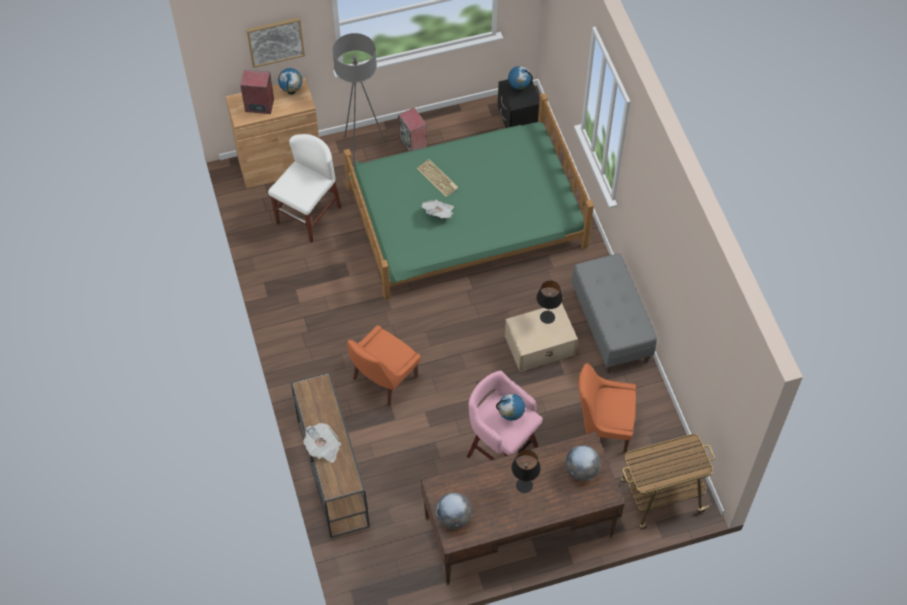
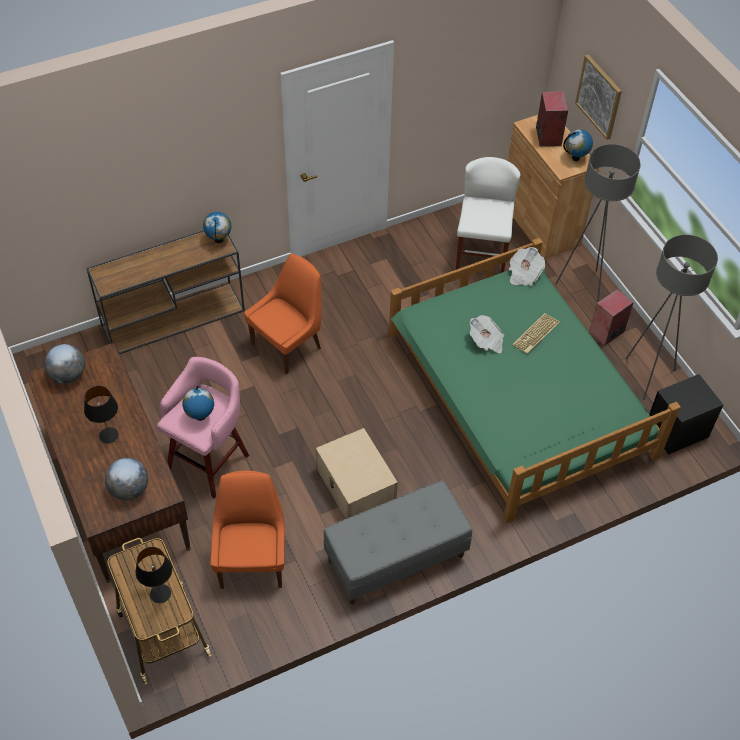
camera: 80 degrees right, 5 degrees down
(308, 215) = (481, 255): white chair -> white chair turned 105 degrees counterclockwise
(323, 448) = (147, 259): newspaper -> newspaper (524, 274)
(383, 379) = (288, 345): orange chair -> orange chair turned 105 degrees clockwise
(463, 127) = (647, 376): none -> grey floor lamp
(519, 88) = (695, 395): globe -> globe (219, 240)
(547, 317) = (373, 469): black table lamp -> black table lamp (160, 594)

